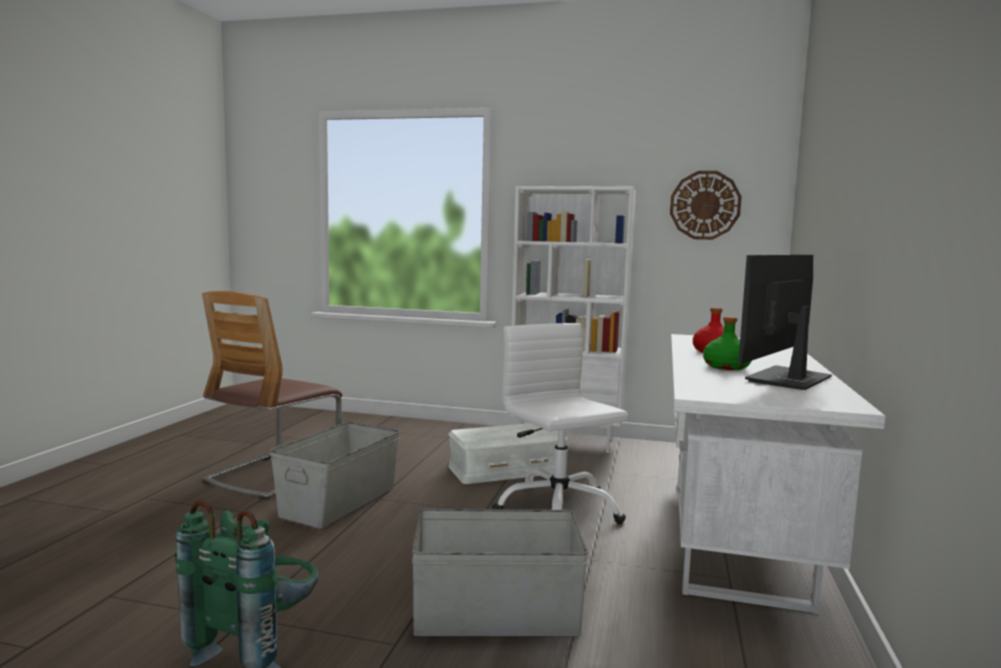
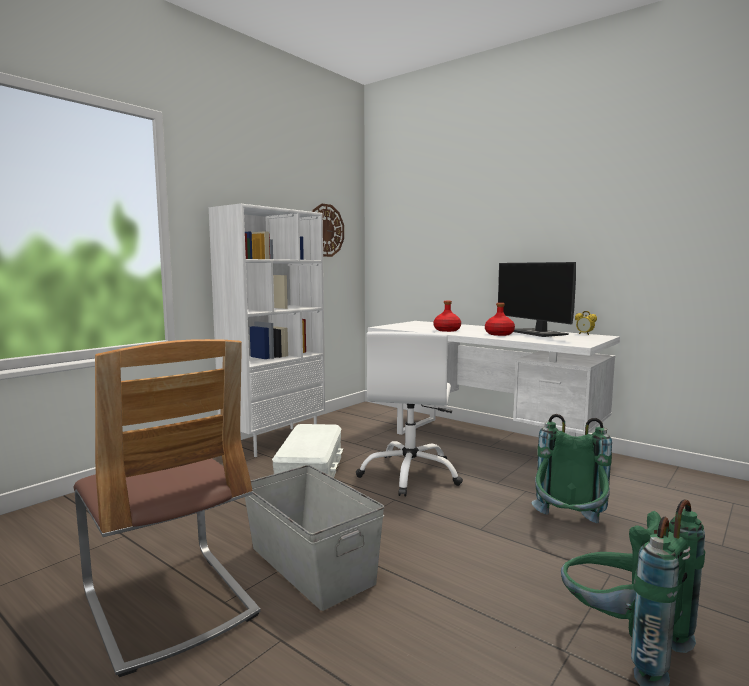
camera: 65 degrees left, 0 degrees up
(497, 614) = (569, 528): grey storage box -> green backpack
(557, 509) = (410, 474): white office chair -> white office chair turned 75 degrees counterclockwise
(726, 367) = (499, 334): green bottle -> red bottle
(848, 398) = (584, 334): none -> alarm clock

